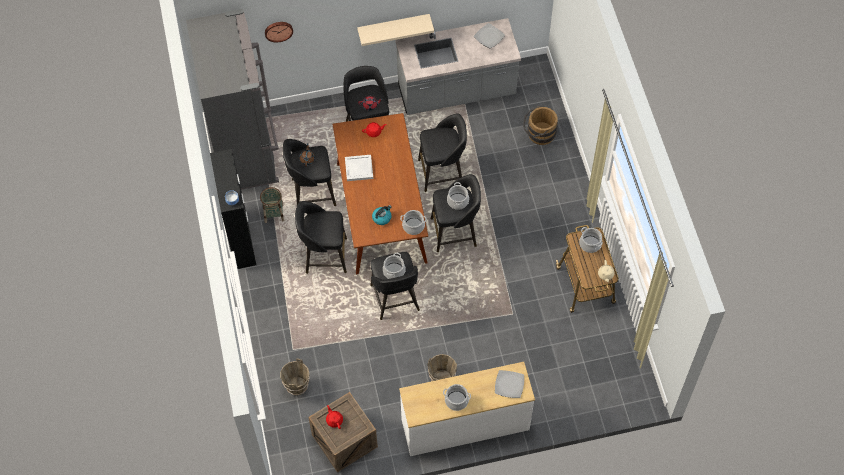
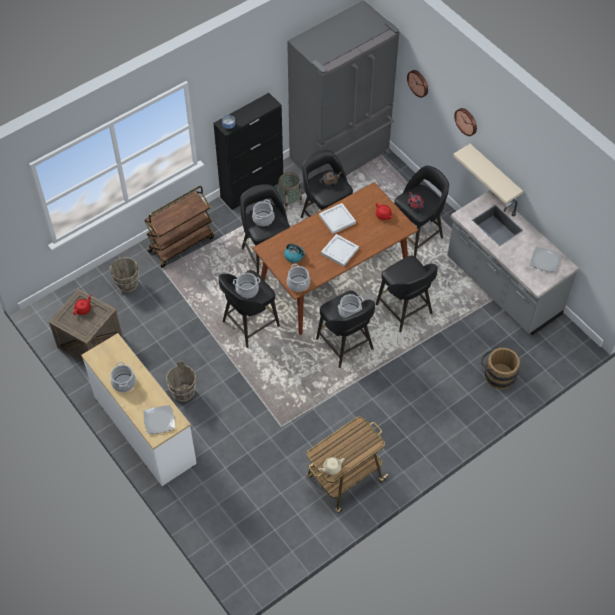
camera: 65 degrees right, 5 degrees down
(273, 322) = (181, 244): none -> brown cart
(347, 14) = (466, 121): none -> wall clock
(395, 181) = (339, 251): none -> white tray
(590, 244) = (360, 441): cooking pot -> cooking pot (263, 218)

